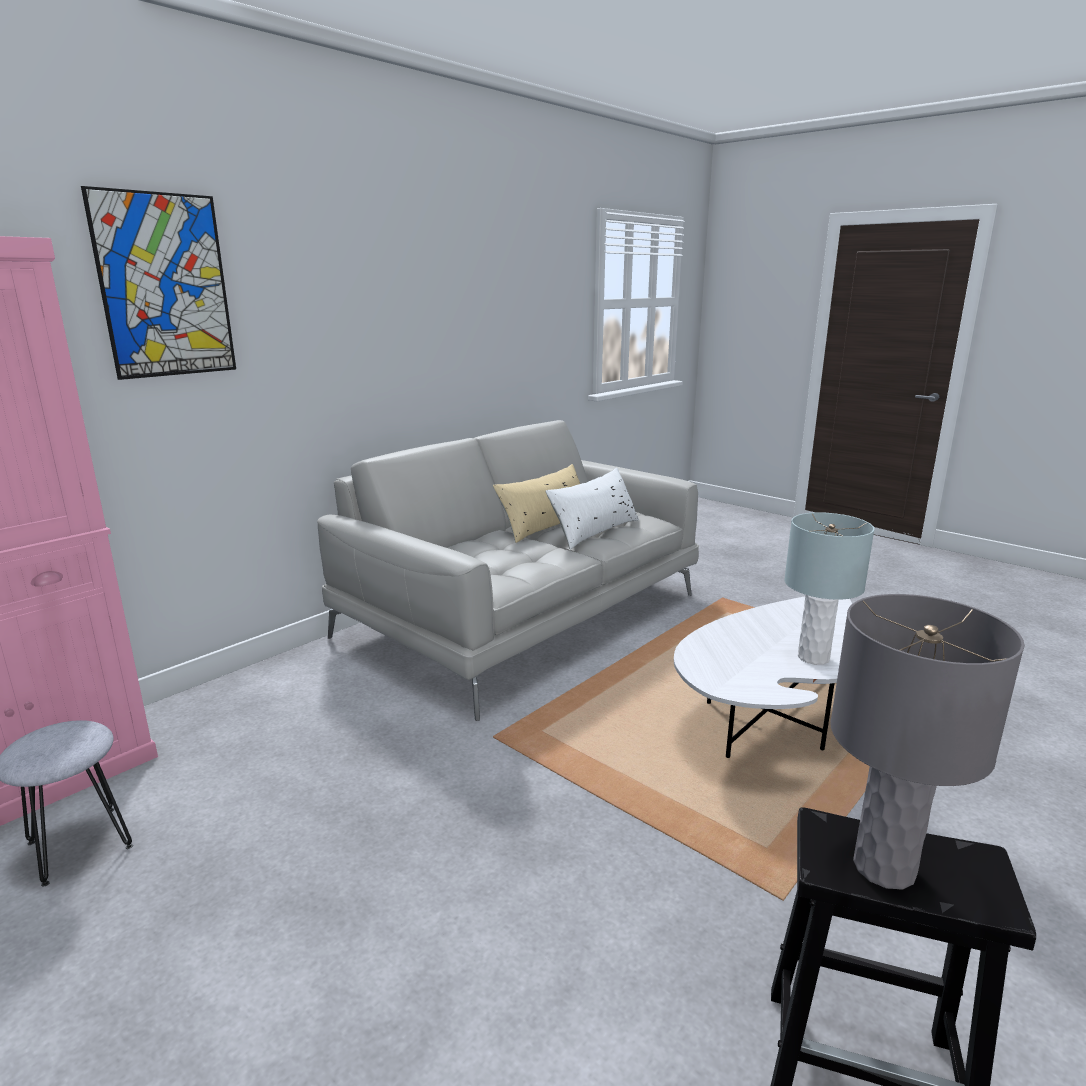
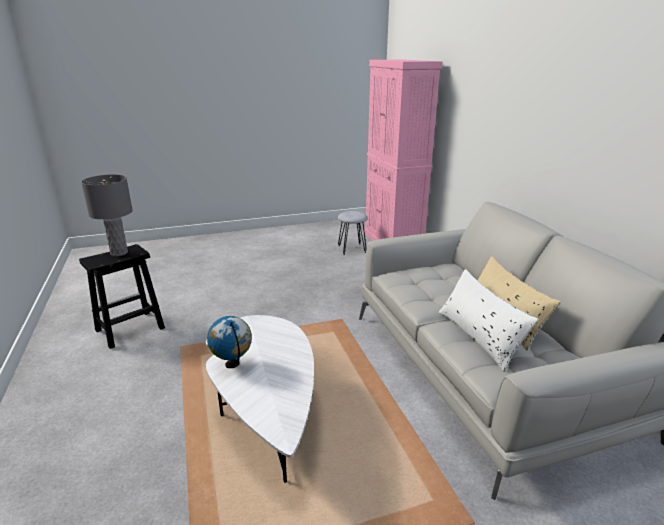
camera: 120 degrees right, 5 degrees up
(165, 286) = (474, 82): picture -> none
(813, 658) = (232, 364): grey table lamp -> globe

